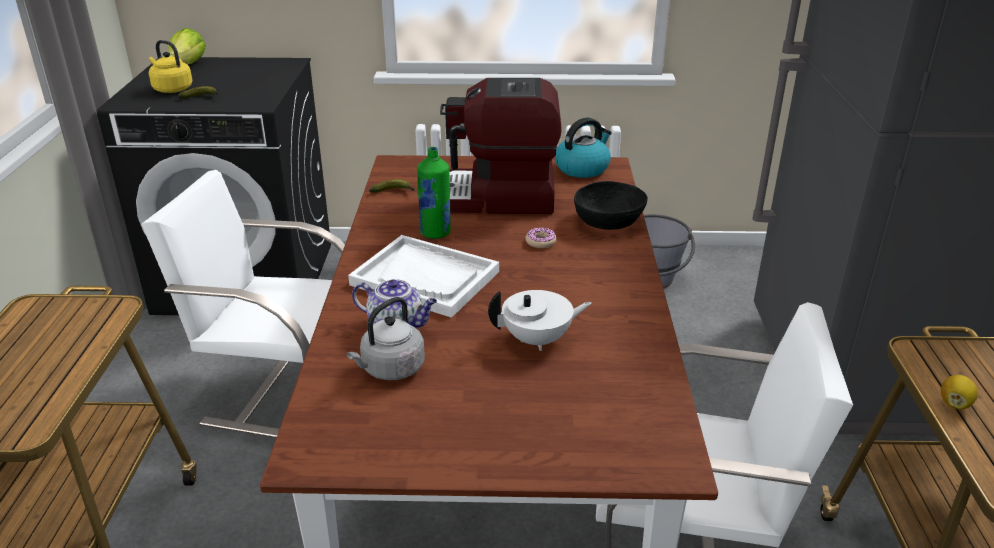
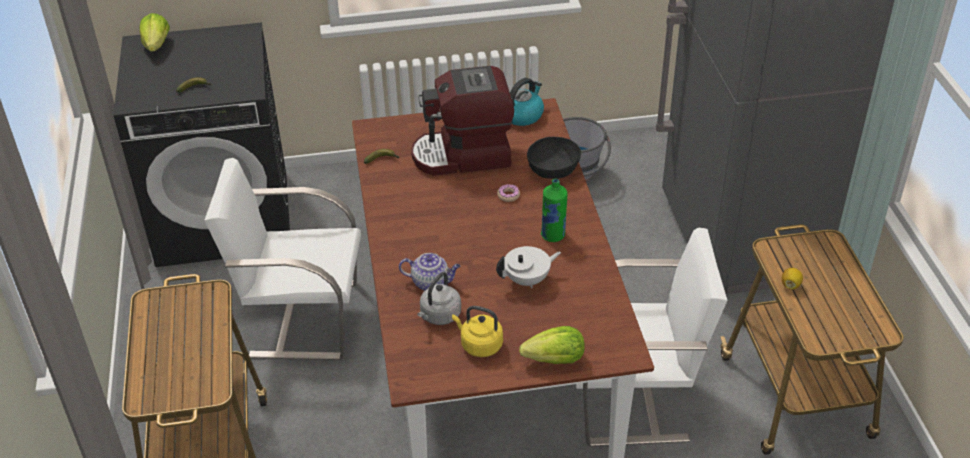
camera: 10 degrees left, 10 degrees up
(171, 89) = (162, 80): yellow kettle -> yellow kettle (479, 345)
(425, 278) = (436, 240): white tray -> none
(435, 233) = (429, 197): green bottle -> green bottle (553, 235)
(550, 456) = (555, 360): none -> lettuce

